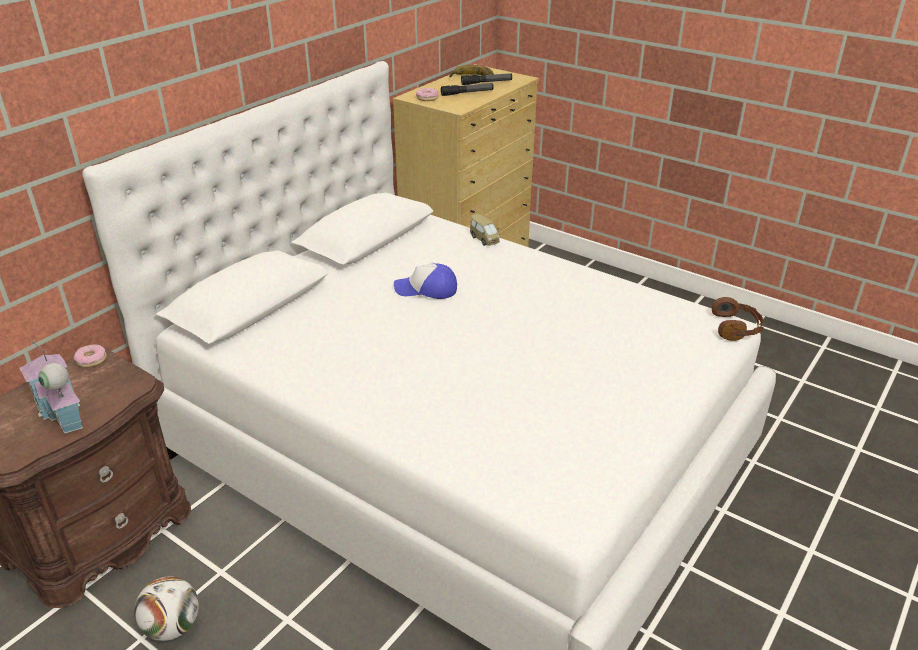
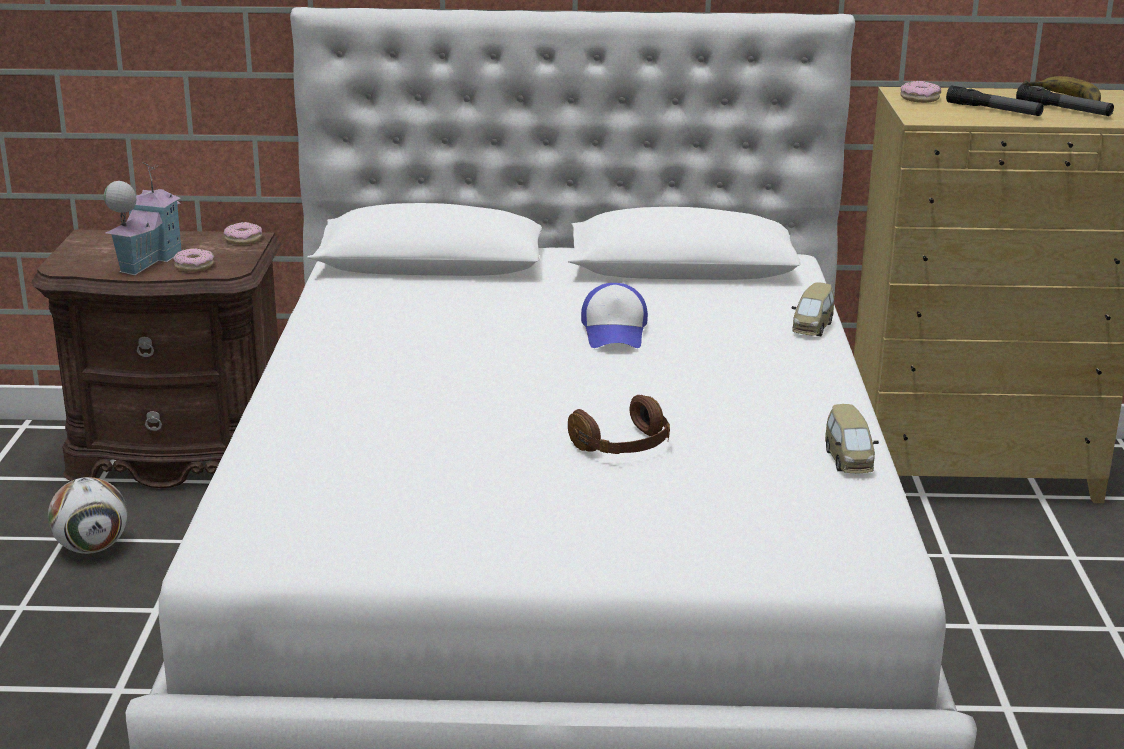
camera: 55 degrees right, 10 degrees down
(108, 396) = (194, 266): none -> donut
(426, 289) = (615, 332): cap -> cap turned 150 degrees counterclockwise
(630, 290) = (848, 460): none -> toy car
(736, 328) = (880, 572): brown headphones -> brown headphones (623, 447)

